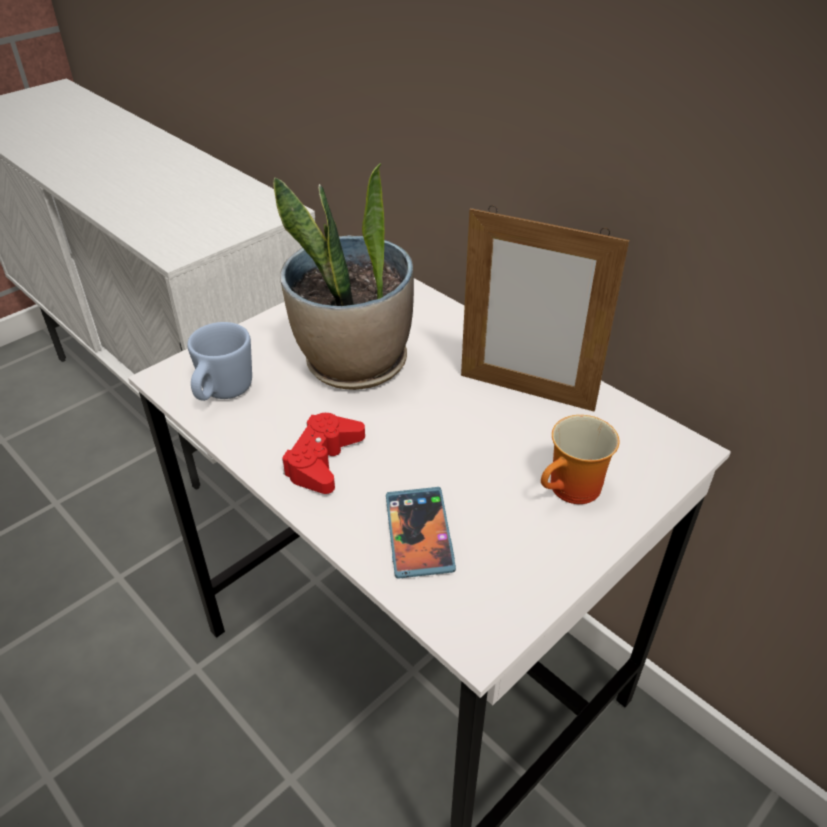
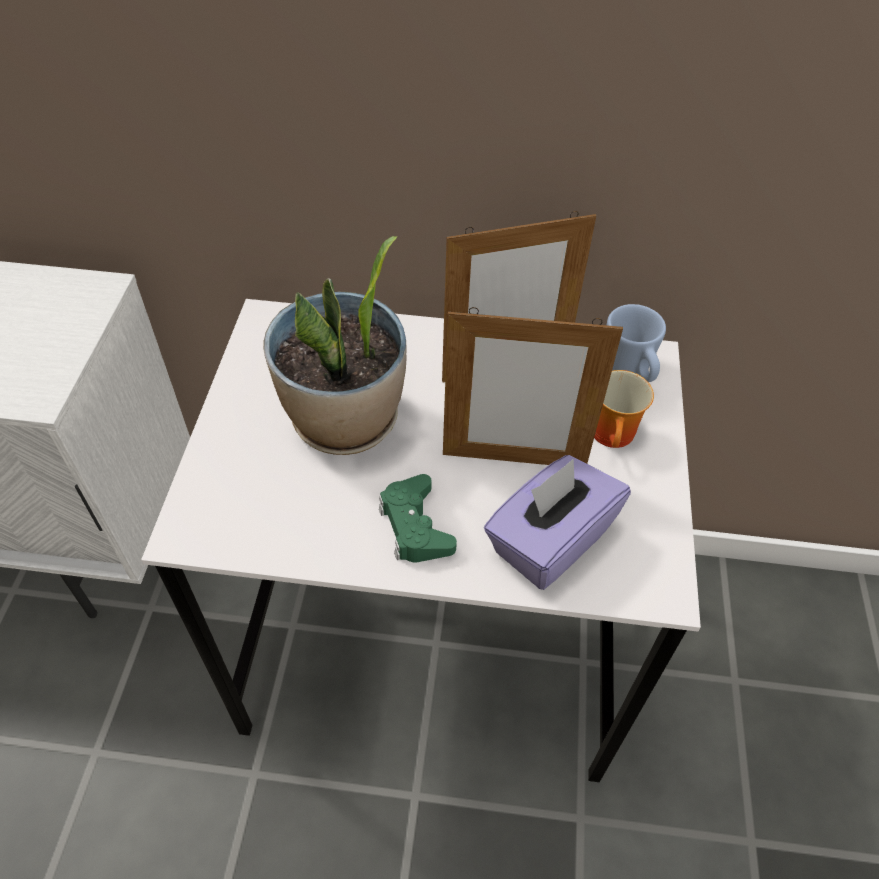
camera: 40 degrees left, 10 degrees up
(222, 393) = (258, 519): blue mug -> blue mug (630, 371)
(323, 460) = (415, 526): red game controller -> green game controller
(419, 534) = (549, 540): phone -> purple tissue box
(457, 459) = (514, 460): none -> picture frame

